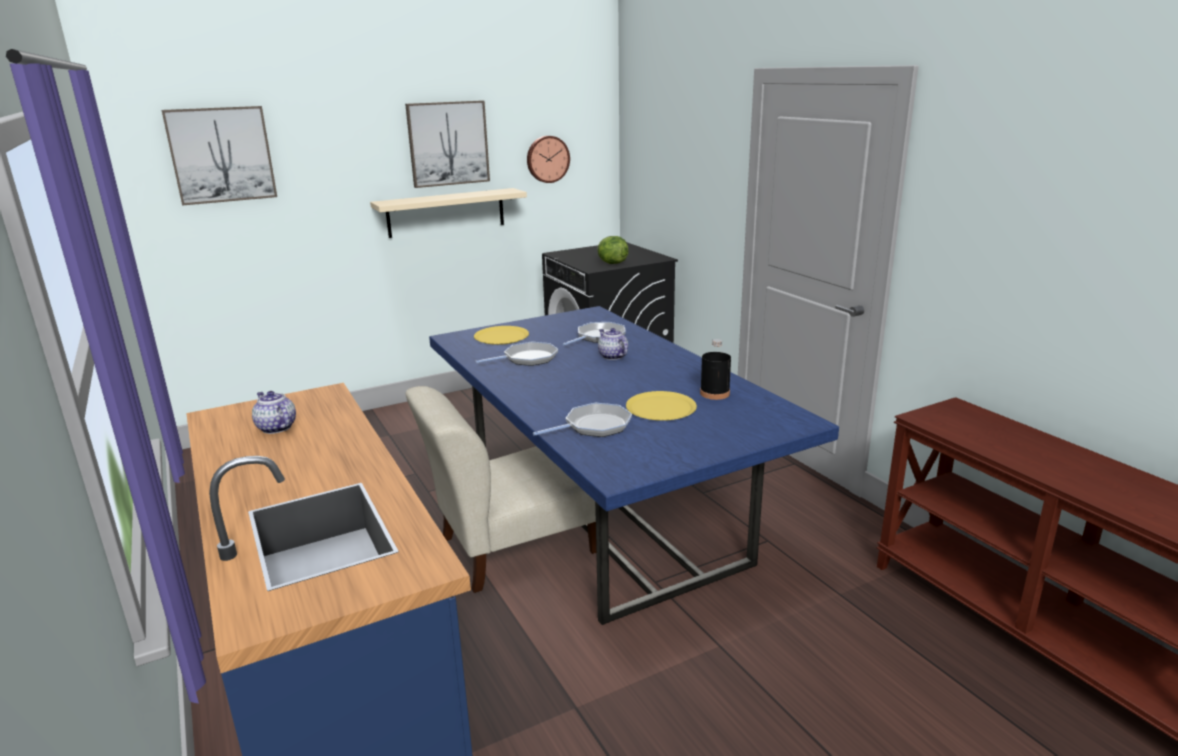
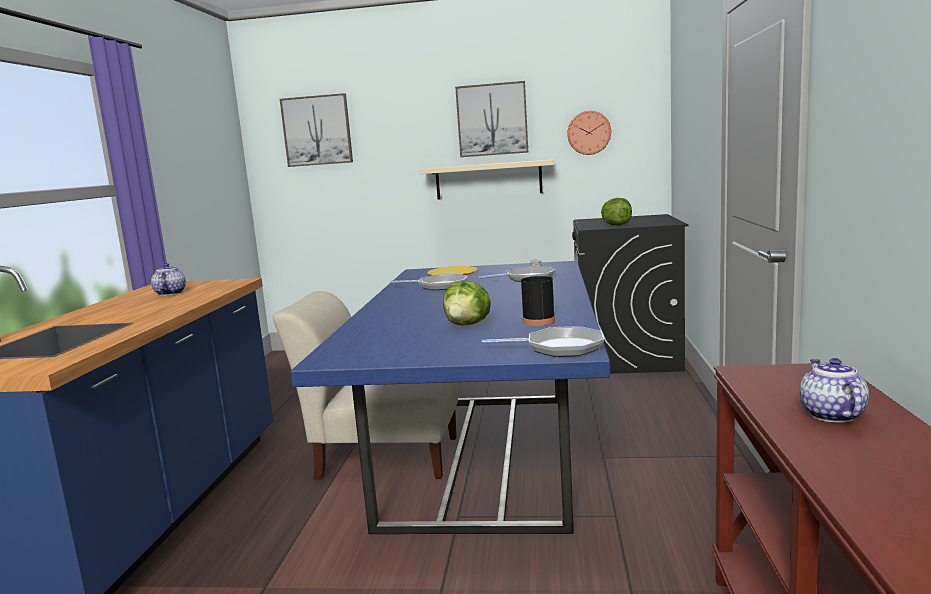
camera: 35 degrees right, 10 degrees down
(594, 426) = (387, 329): frying pan -> frying pan (560, 348)
(612, 356) = (509, 290): teapot -> teapot (830, 414)
(661, 407) = (468, 325): yellow plate -> lettuce

